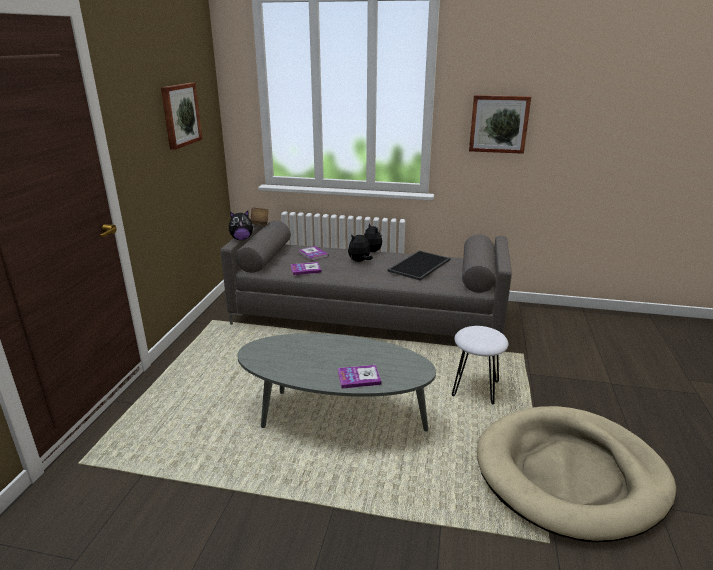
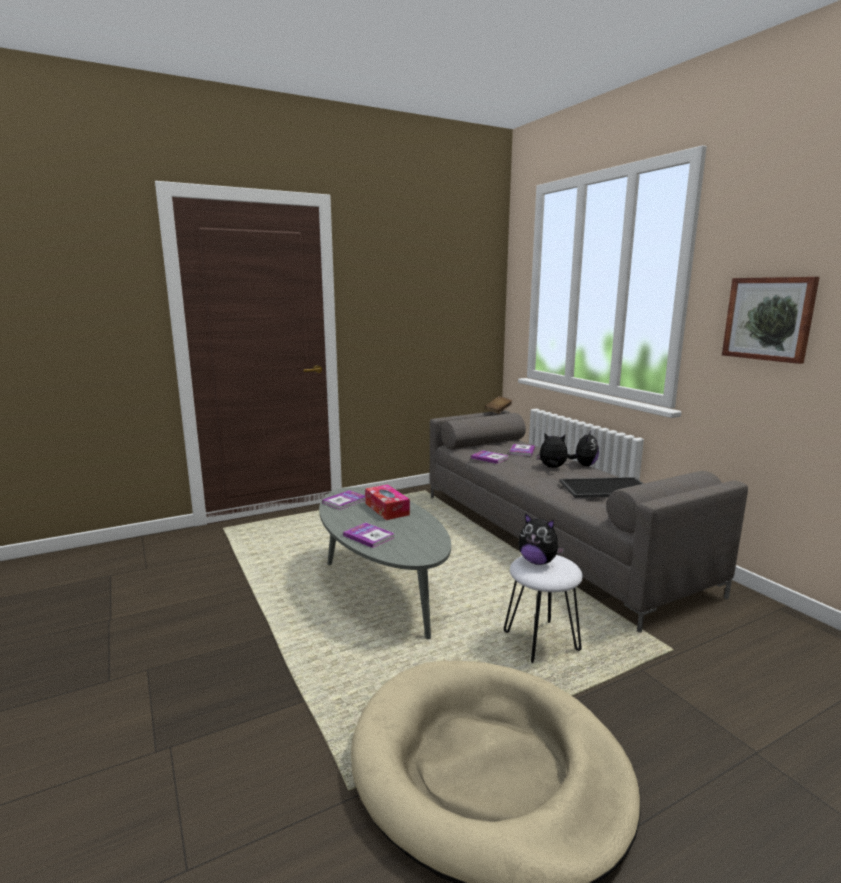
camera: 50 degrees right, 10 degrees down
(180, 115) = (437, 296): picture -> none
(241, 239) = (458, 417): plush toy -> plush toy (538, 561)
(272, 360) = (345, 501): none -> book
(319, 349) = (387, 509): none -> tissue box

